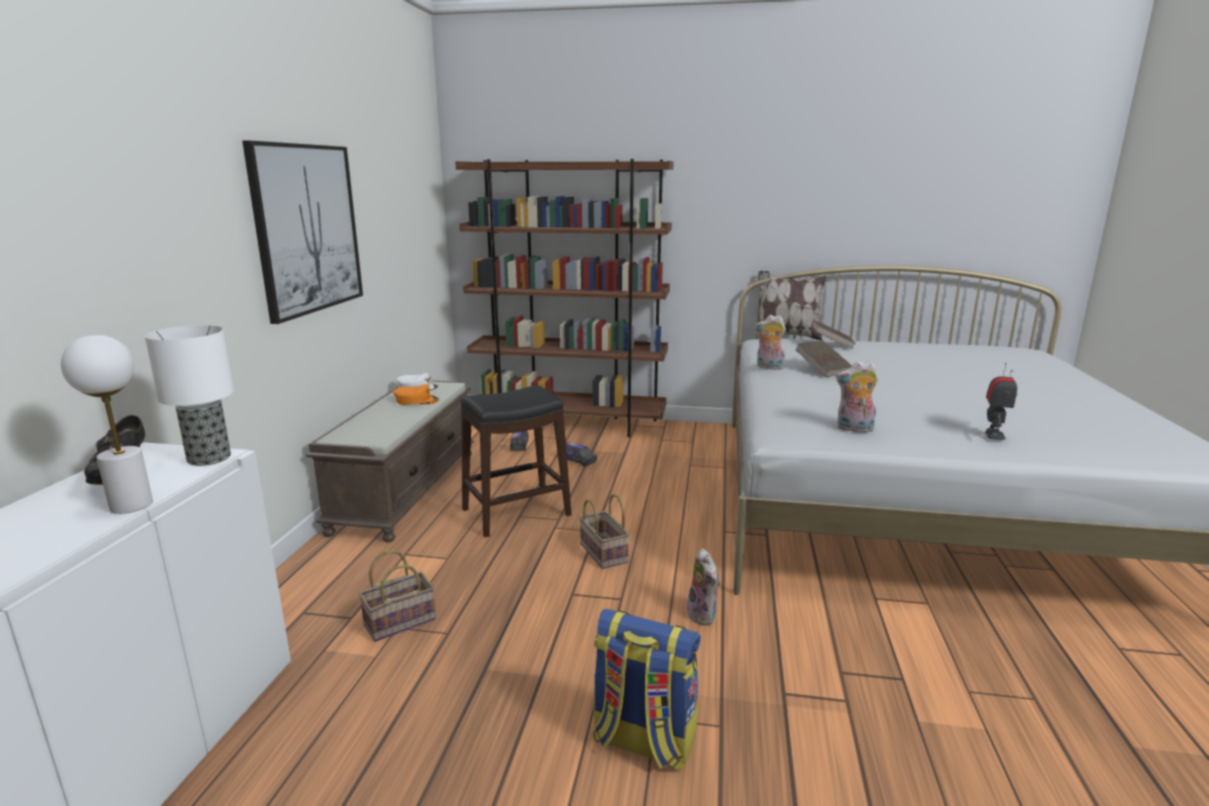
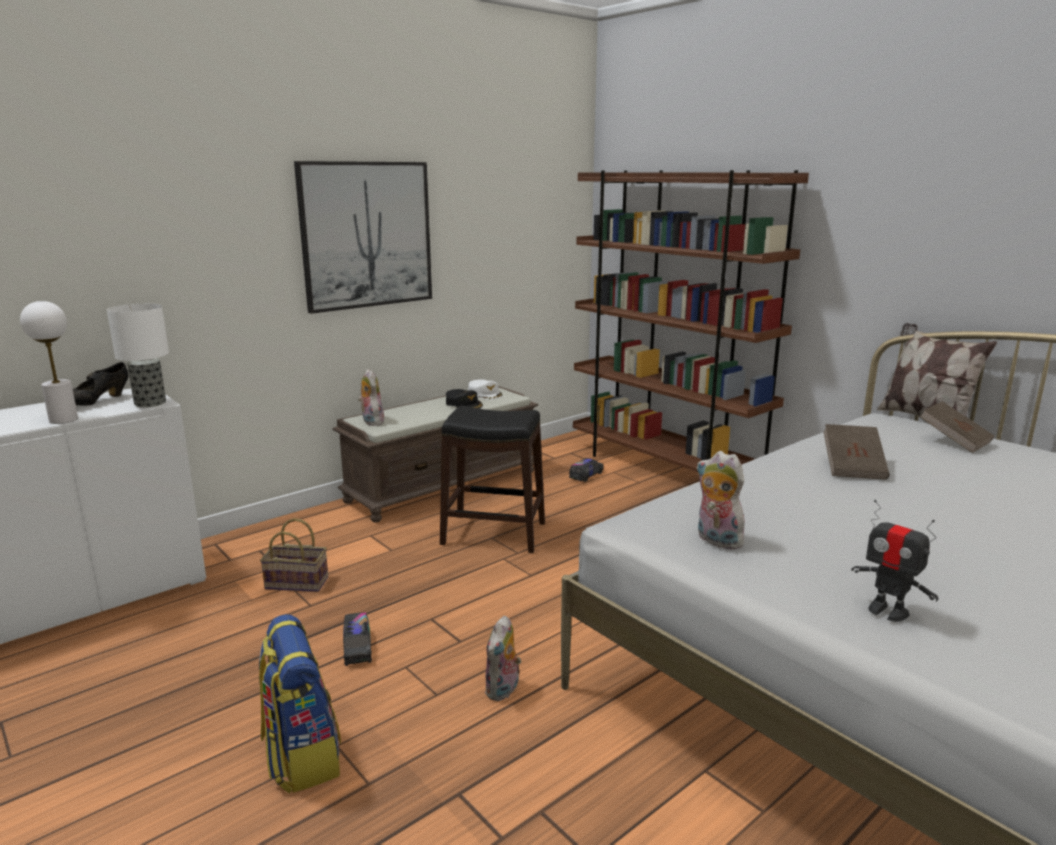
camera: 40 degrees right, 0 degrees up
(416, 400) = (464, 404): orange cap -> black cap
(577, 460) = (616, 506): toy truck -> toy truck (357, 648)
(602, 553) = (507, 596): basket -> none
(769, 367) = (796, 448): plush toy -> plush toy (371, 422)
(993, 435) = (887, 611): toy robot -> toy robot turned 75 degrees clockwise

